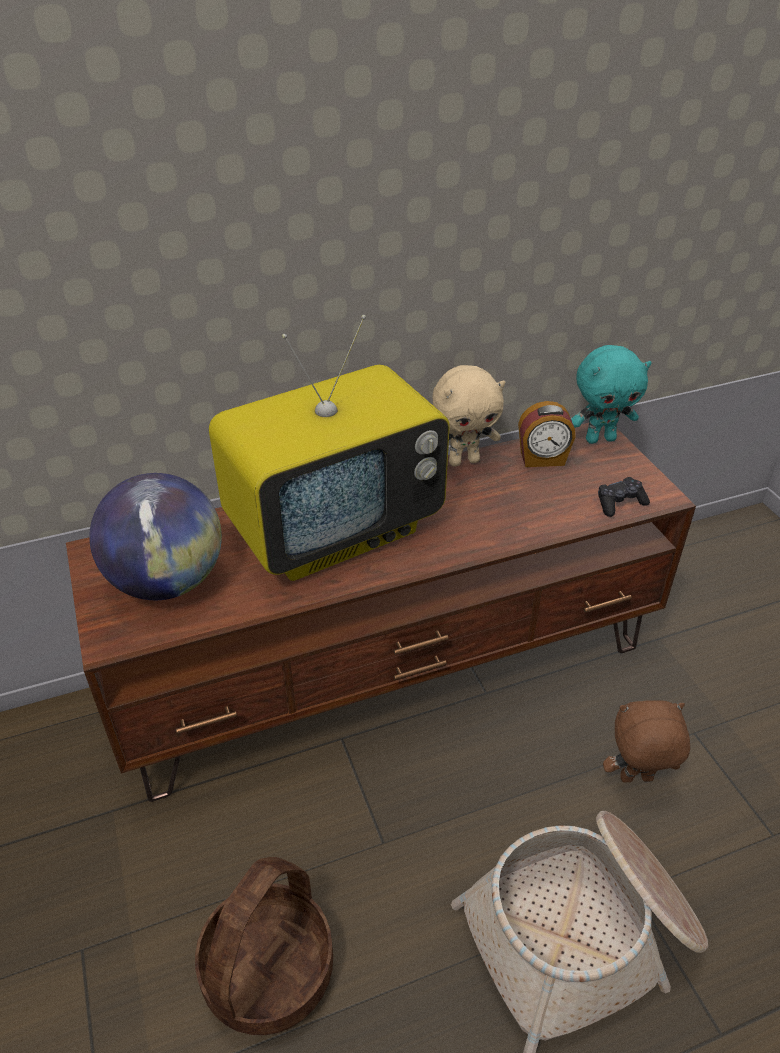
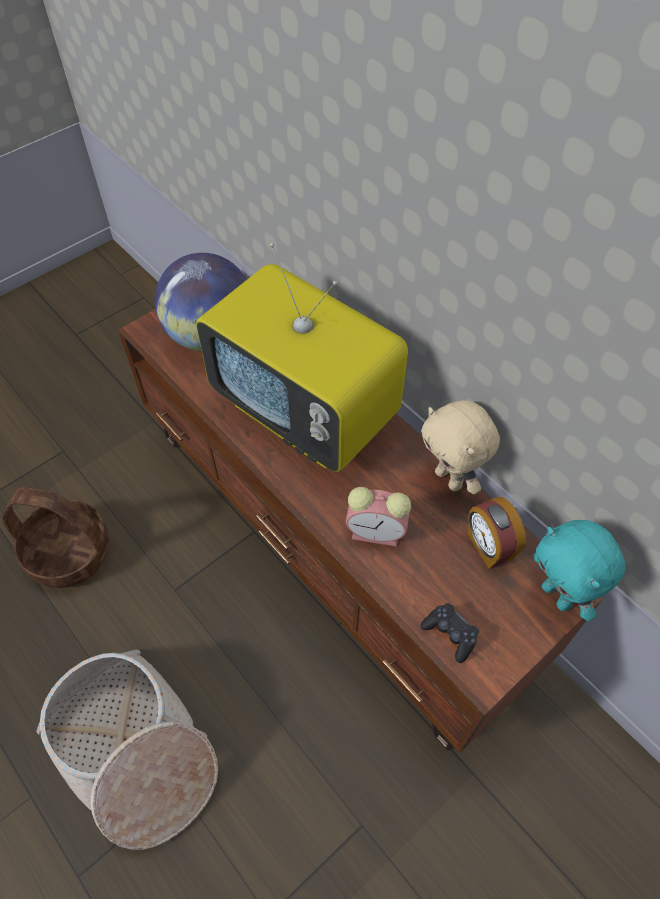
camera: 70 degrees right, 15 degrees up
(502, 518) = (378, 532): none -> alarm clock
(636, 780) = (289, 774): brown plush toy -> none

